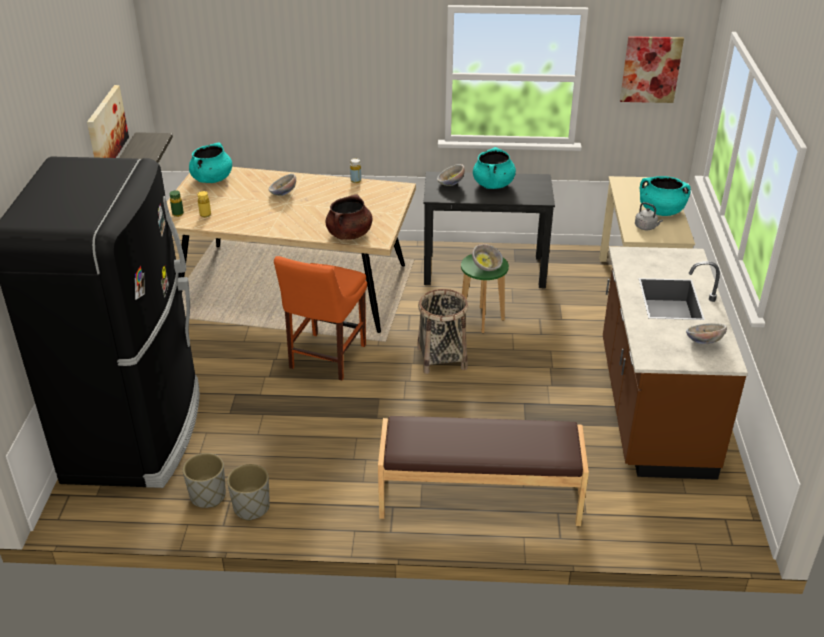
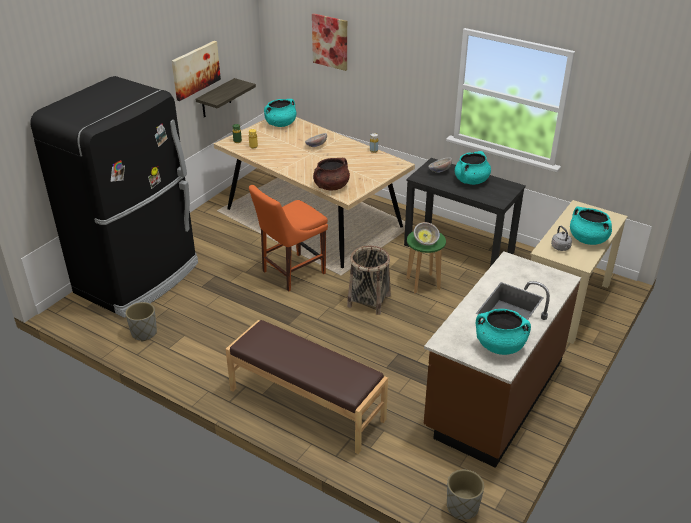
camera: 30 degrees right, 0 degrees up
(251, 508) = (162, 350): grey planter -> grey planter (462, 507)
(650, 69) = (624, 116): picture -> picture (330, 41)
(703, 342) = (500, 346): bowl -> turquoise cooking pot

